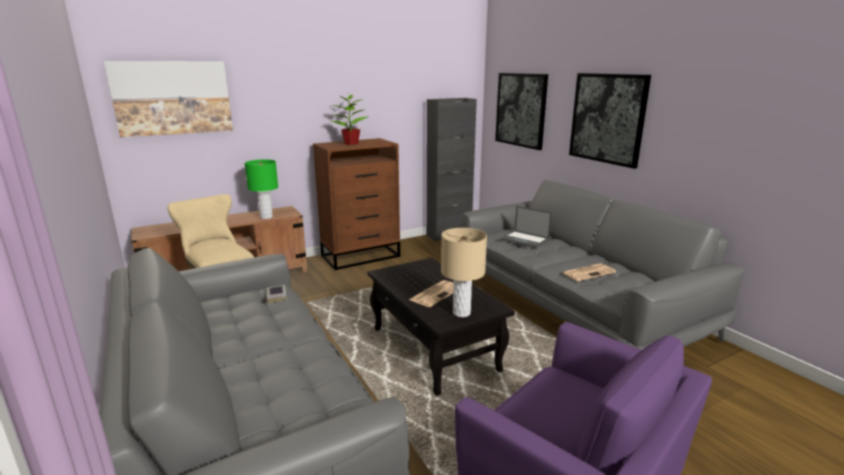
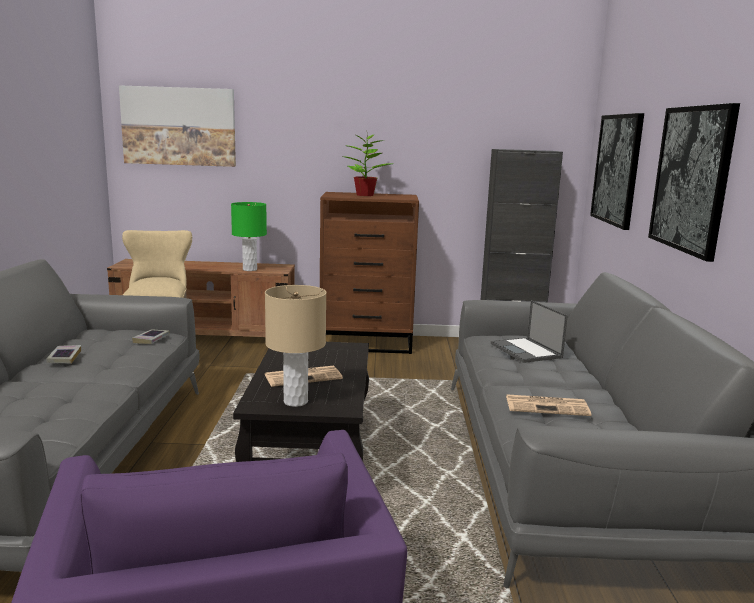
camera: 30 degrees right, 5 degrees down
(236, 332) = (64, 357): none -> book

